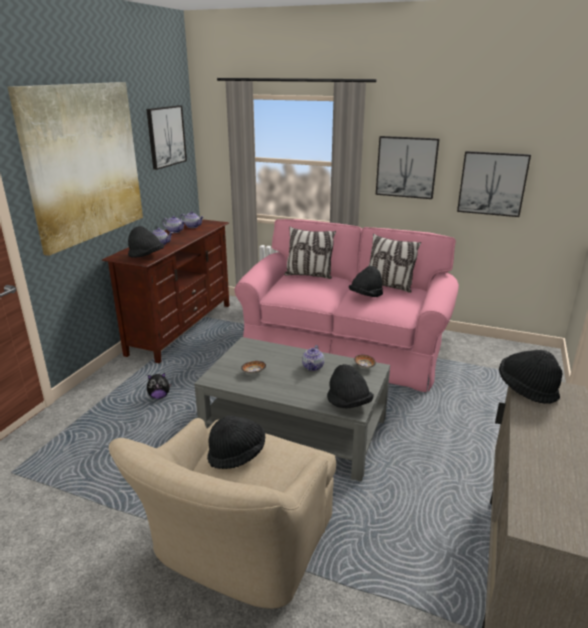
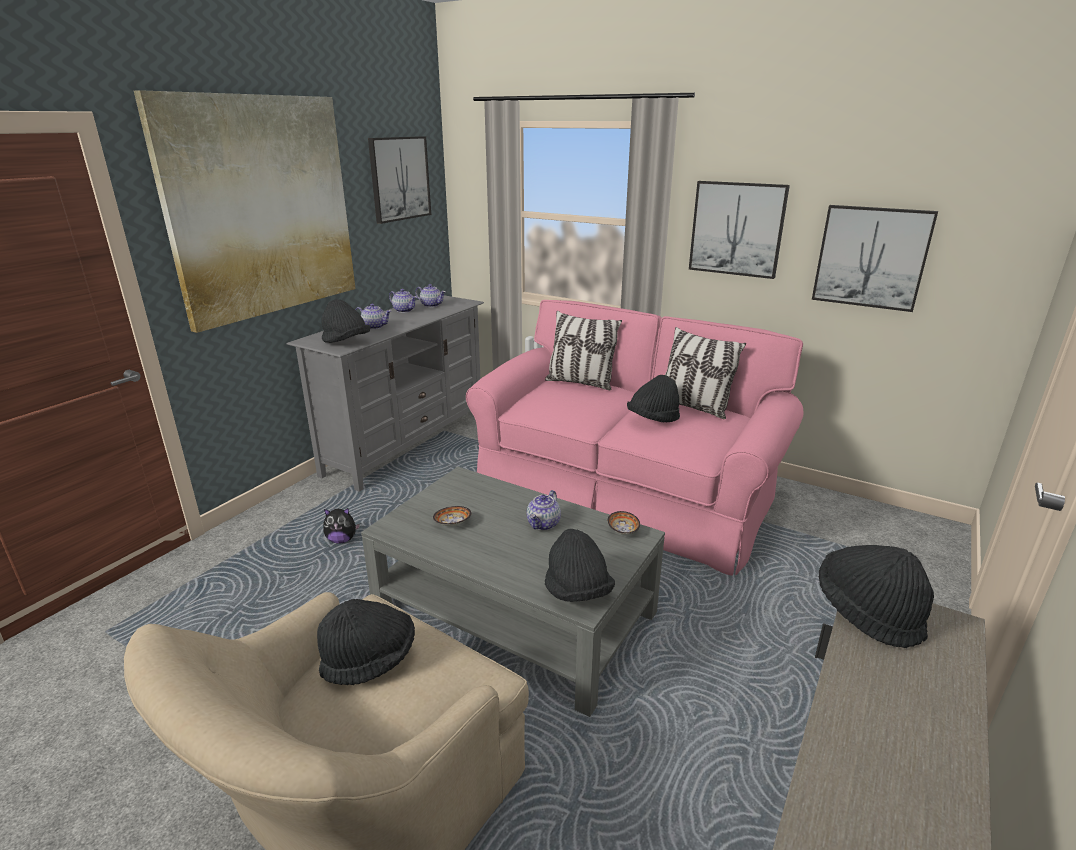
camera: 10 degrees right, 0 degrees up
(181, 328) = (406, 444): brown tv stand -> grey tv stand

